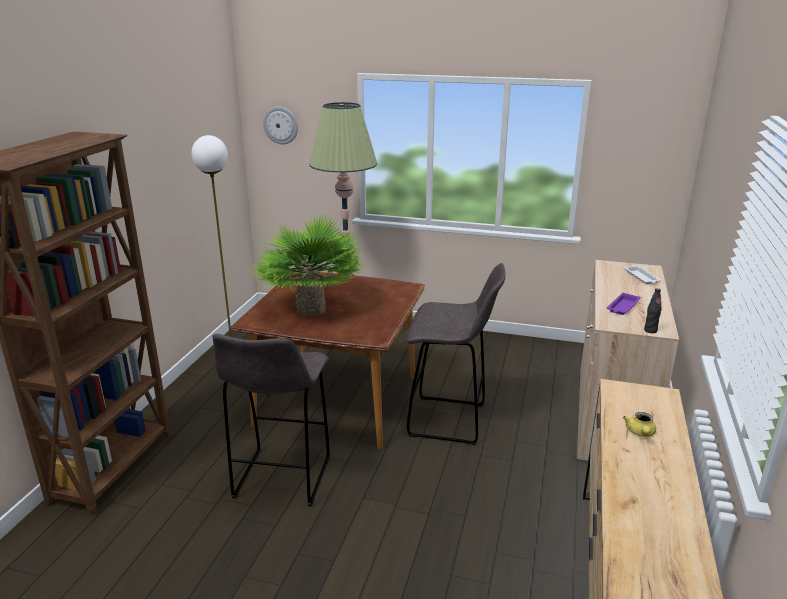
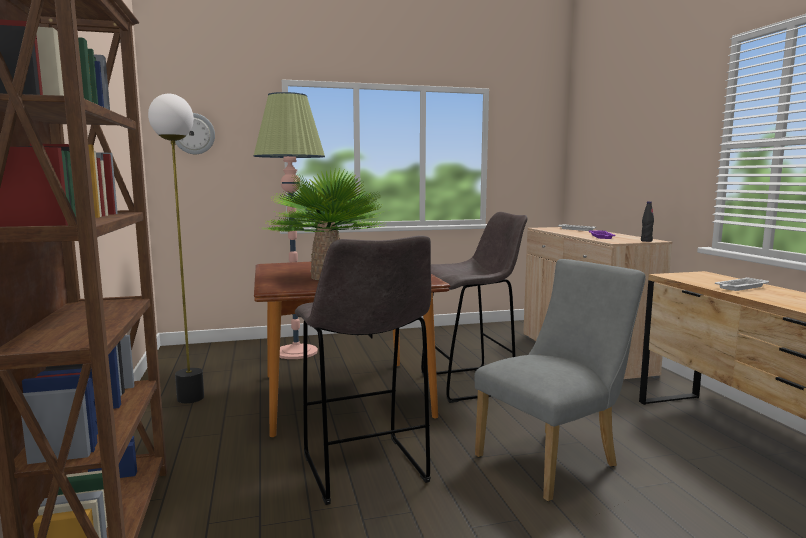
camera: 30 degrees left, 15 degrees down
(422, 523) = (553, 459): none -> grey chair
(640, 433) = (740, 287): yellow teapot -> white tray

